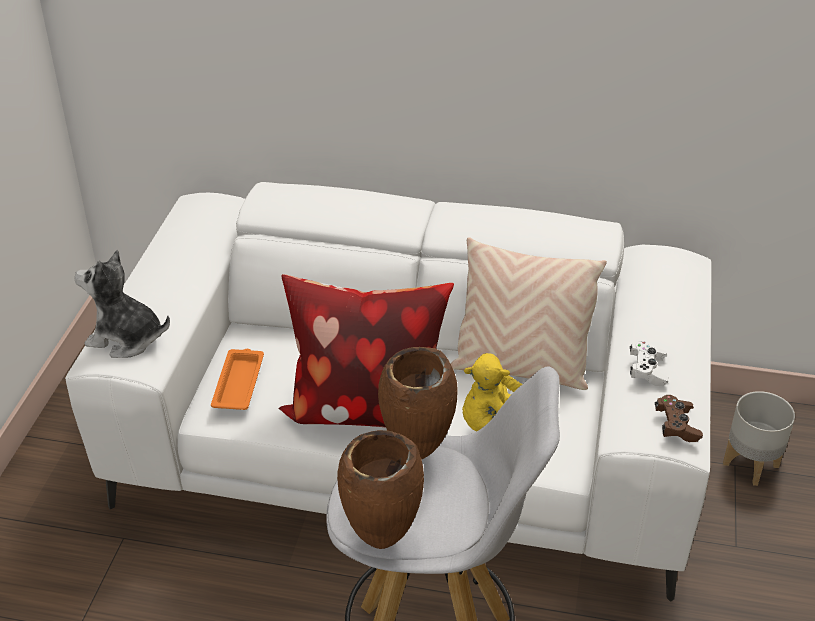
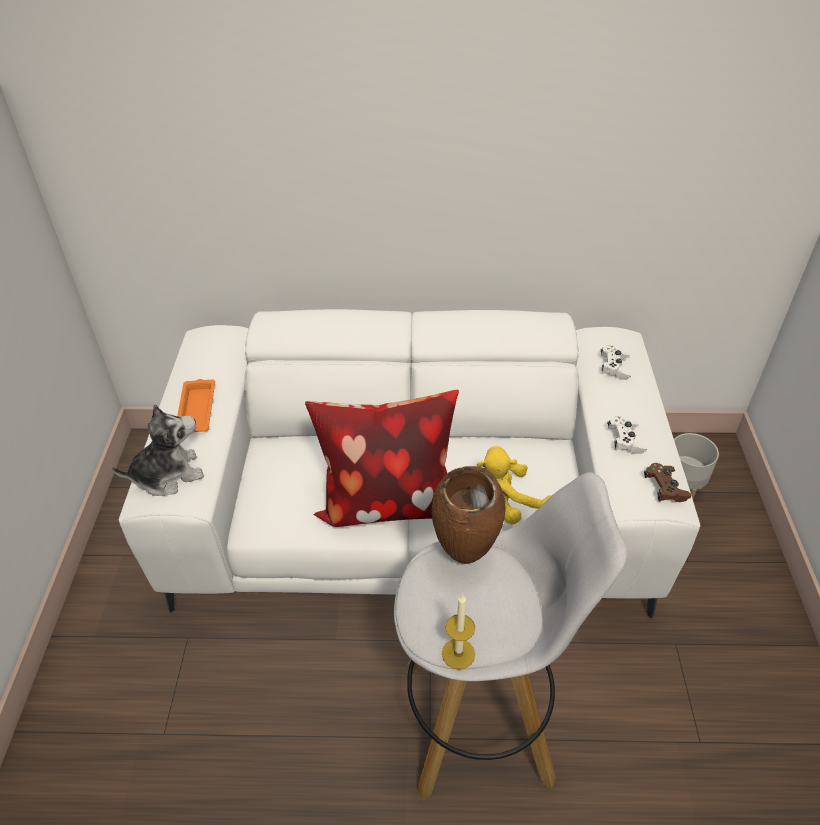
camera: 10 degrees left, 5 degrees up
(126, 338) = (168, 474): plush toy -> plush toy turned 150 degrees clockwise
(239, 383) = (272, 494): orange tray -> orange tray (197, 409)
(382, 542) = (458, 653): brown vase -> candle
(521, 368) = (506, 446): beige pillow -> none
(661, 292) = (614, 368): none -> white game controller

